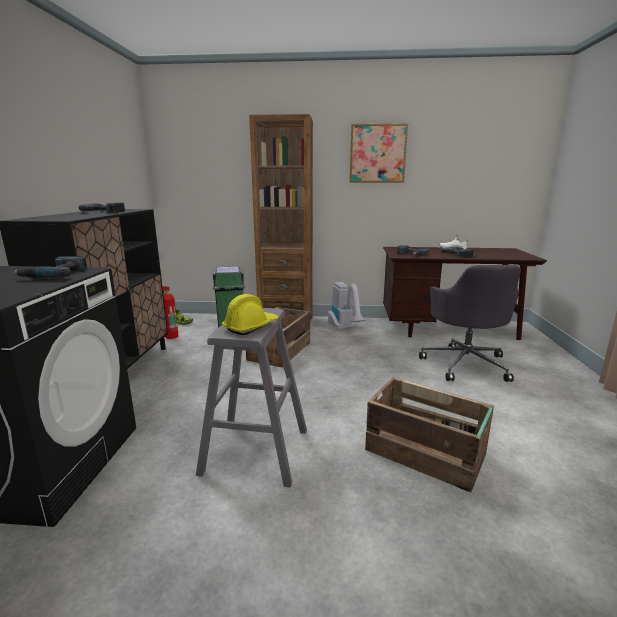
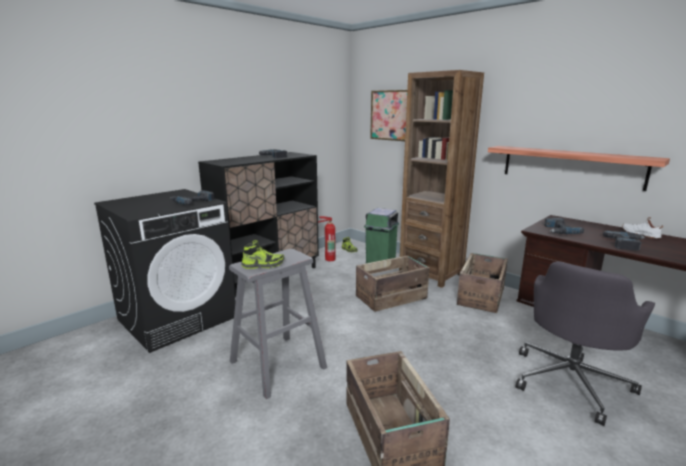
camera: 40 degrees right, 0 degrees up
(250, 327) = (263, 265): yellow hard hat -> shoe
(345, 328) = (481, 296): vacuum cleaner -> crate
(377, 153) = (555, 106): picture -> picture (391, 115)
(394, 204) = (570, 166): none -> shelf

